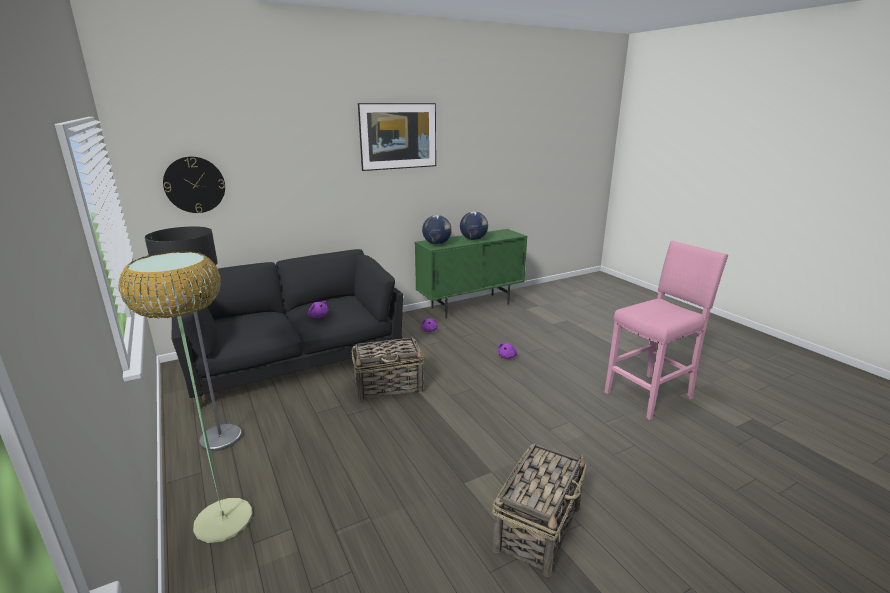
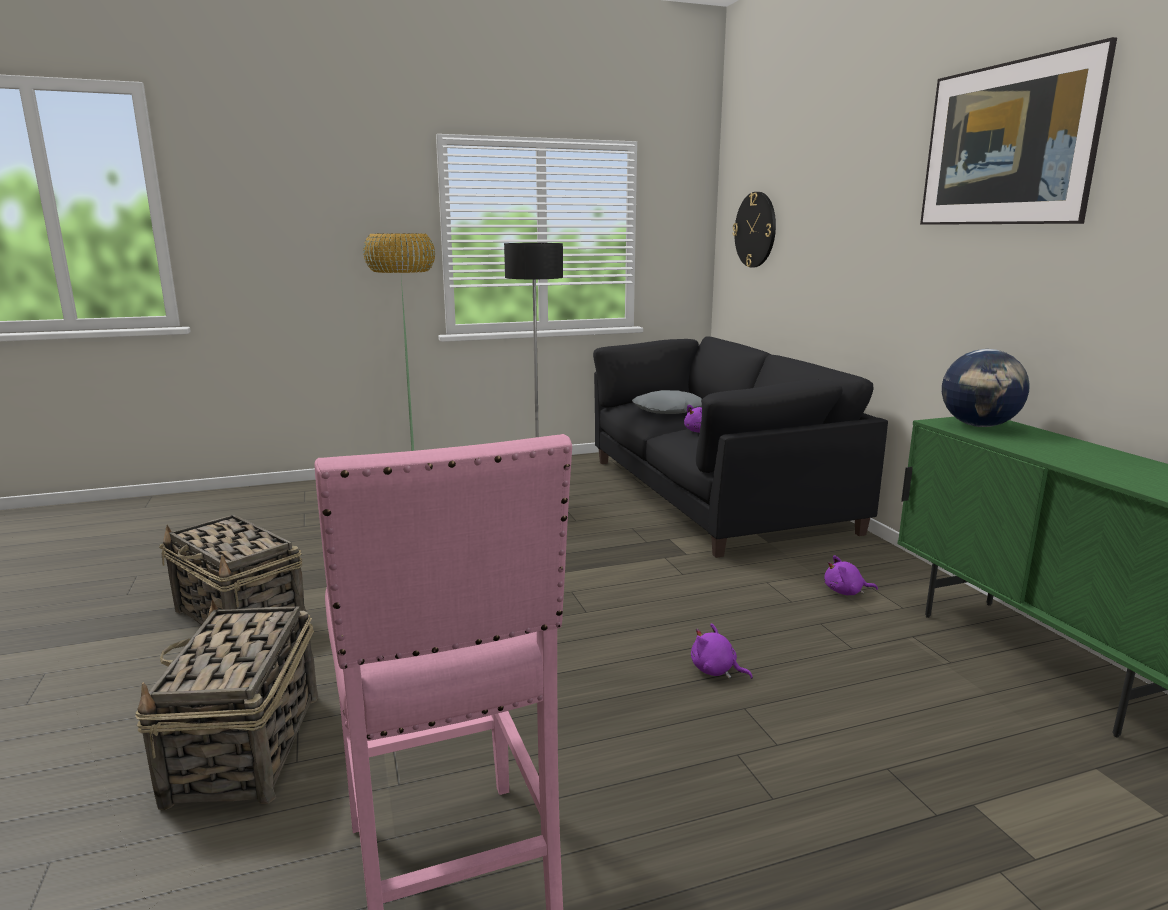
camera: 100 degrees right, 5 degrees down
(256, 326) = (668, 410): none -> grey pillow
(389, 386) = (617, 548): basket -> basket (244, 748)
(473, 239) = (1070, 456): globe -> none

